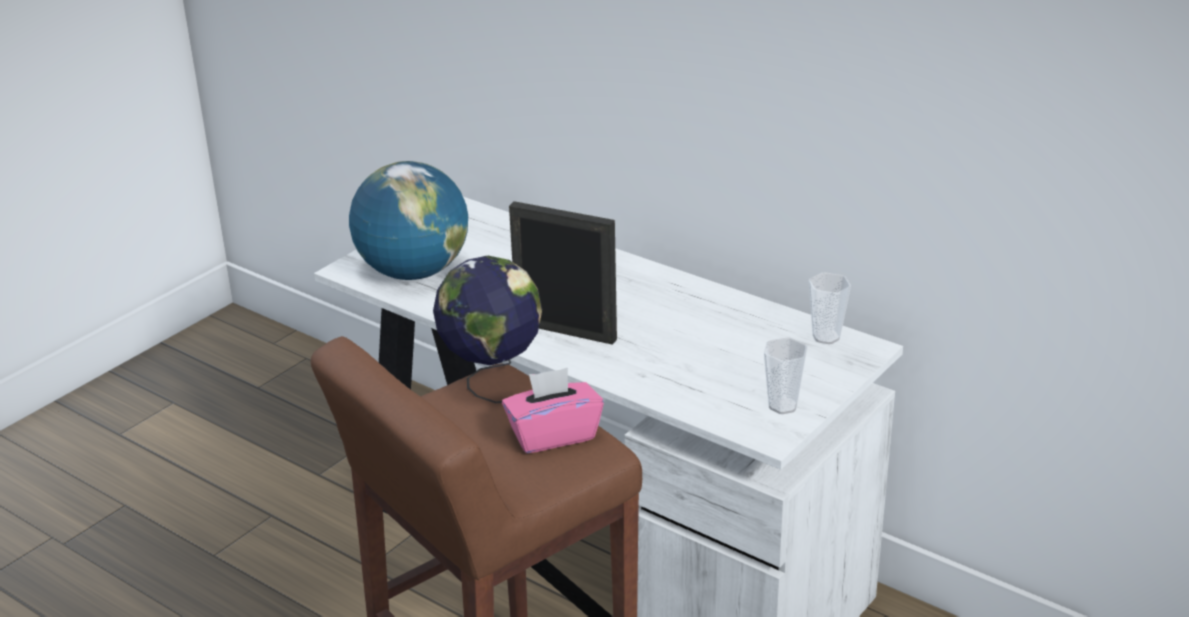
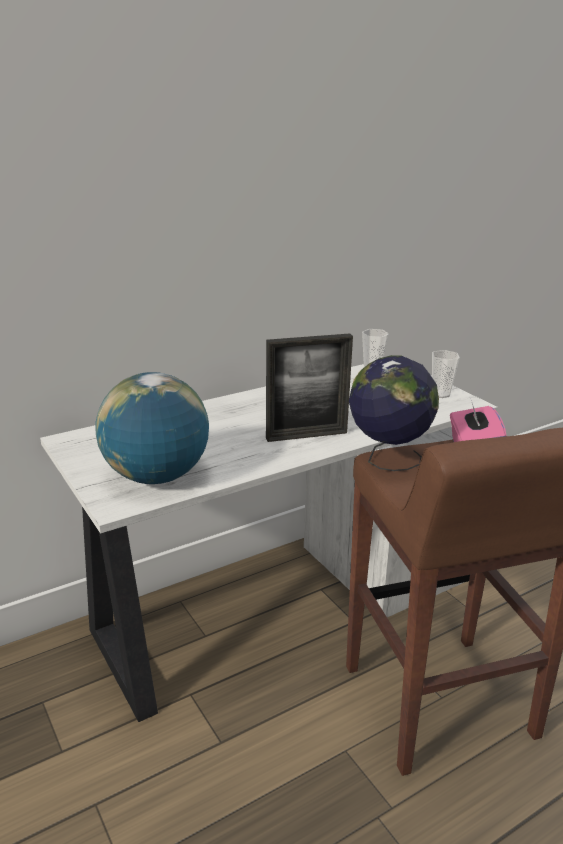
camera: 70 degrees left, 5 degrees down
(565, 331) = (306, 435): picture frame -> picture frame turned 150 degrees counterclockwise

